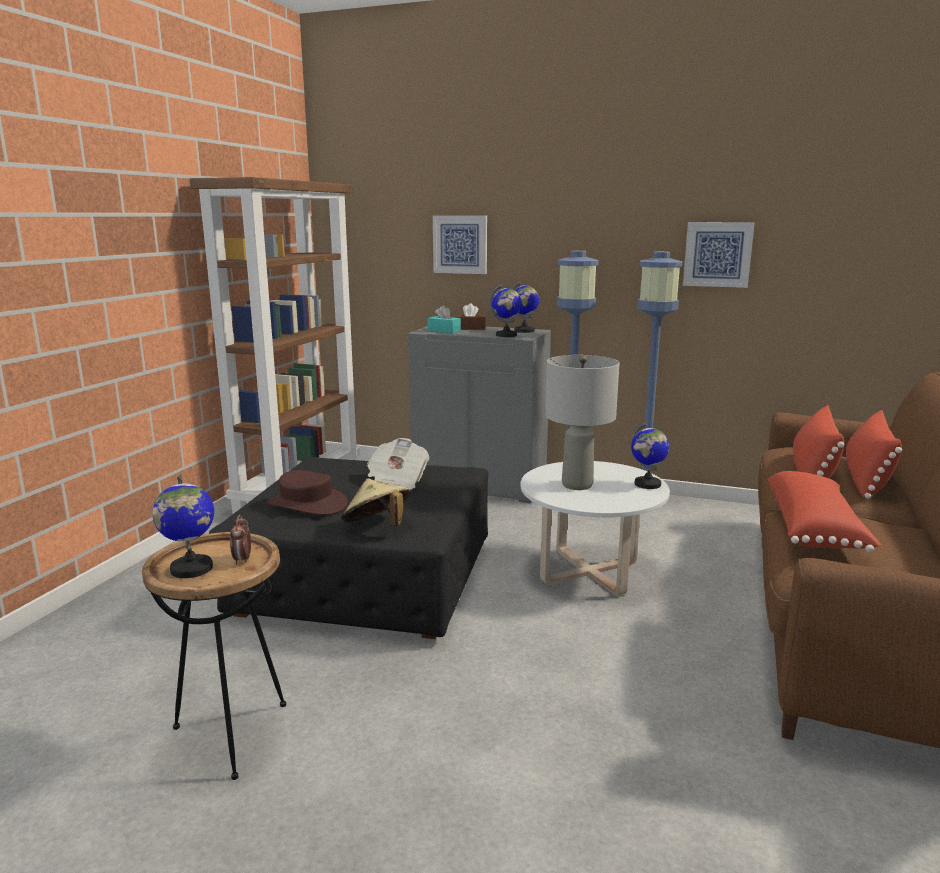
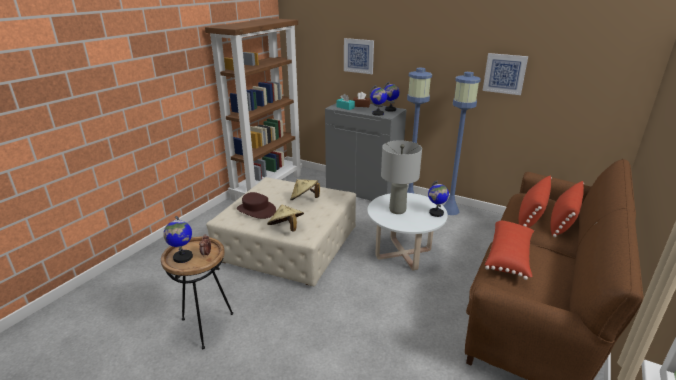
camera: 10 degrees right, 10 degrees up
(368, 577) = (289, 245): black ottoman -> beige ottoman
(396, 483) = (304, 199): newspaper -> beige hat

